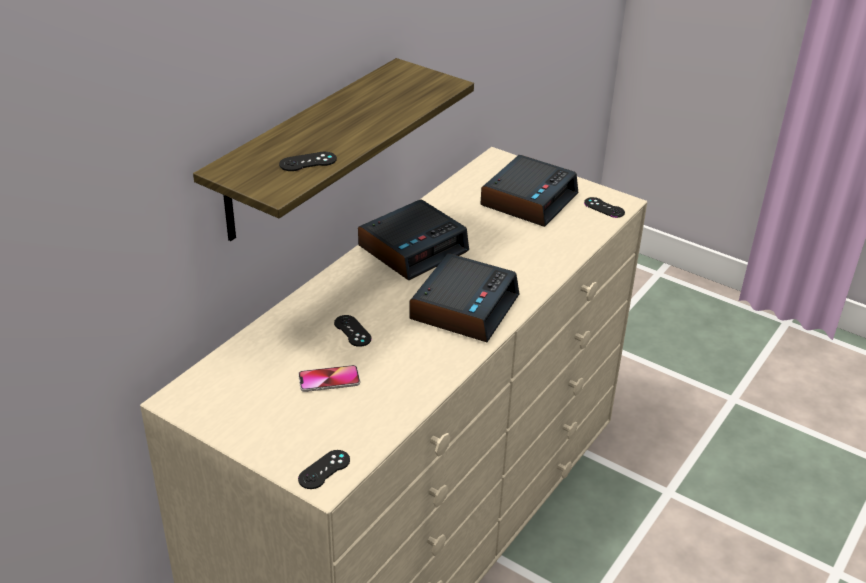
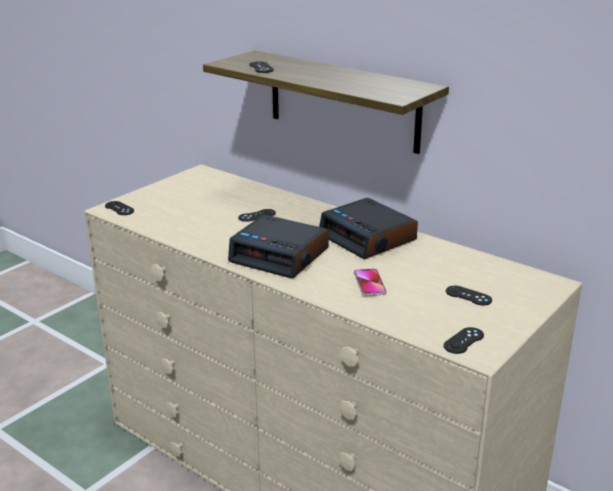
camera: 95 degrees right, 10 degrees down
(329, 380) = (204, 209): phone -> phone (369, 283)
(528, 199) = (468, 296): alarm clock -> black game controller

